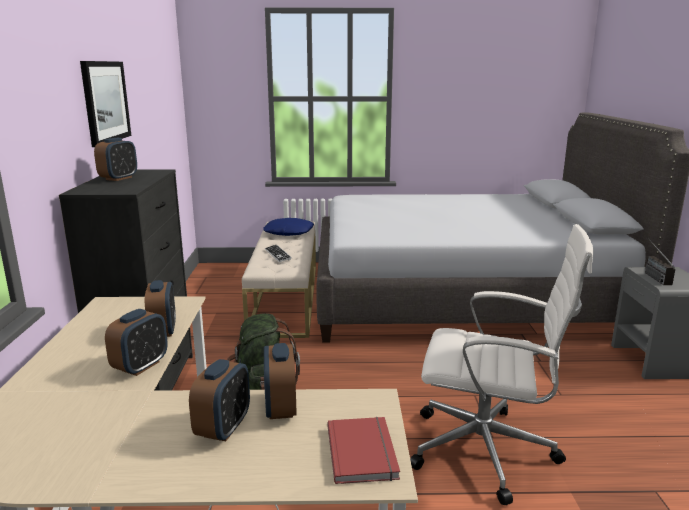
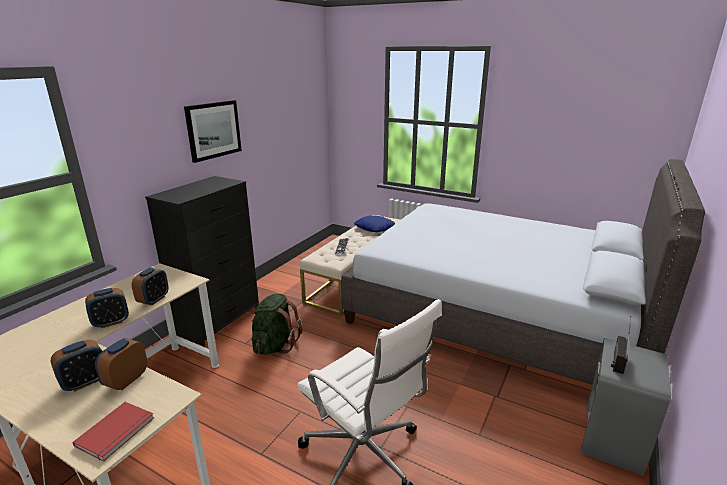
camera: 30 degrees right, 5 degrees up
(119, 178) = (199, 186): alarm clock -> none

